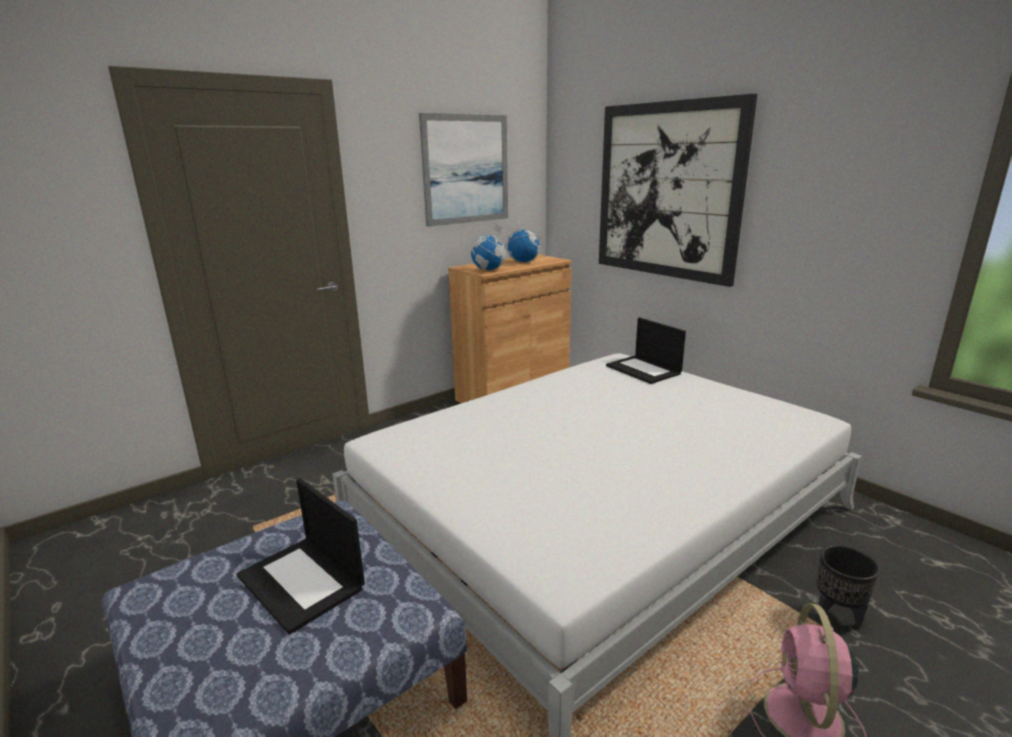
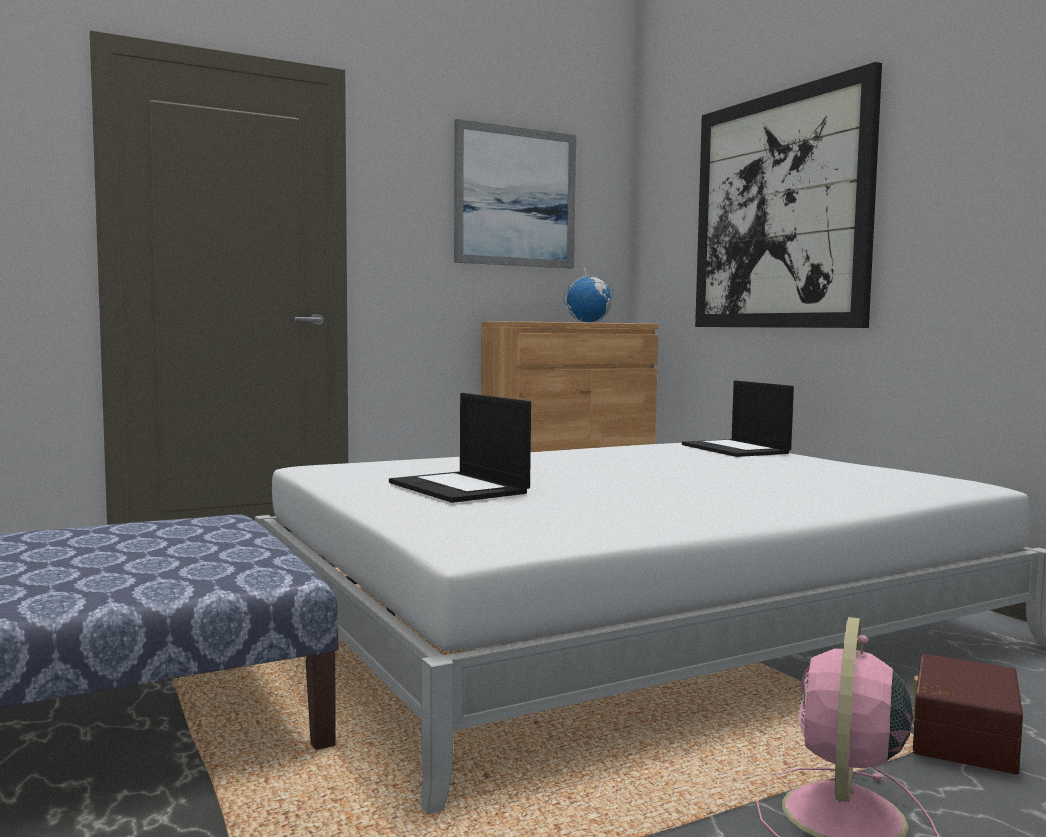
camera: 10 degrees right, 15 degrees down
(302, 582) = (148, 548): laptop -> laptop (460, 488)
(489, 270) = (533, 321): globe -> none
(837, 616) = (960, 736): black planter -> brown storage box

